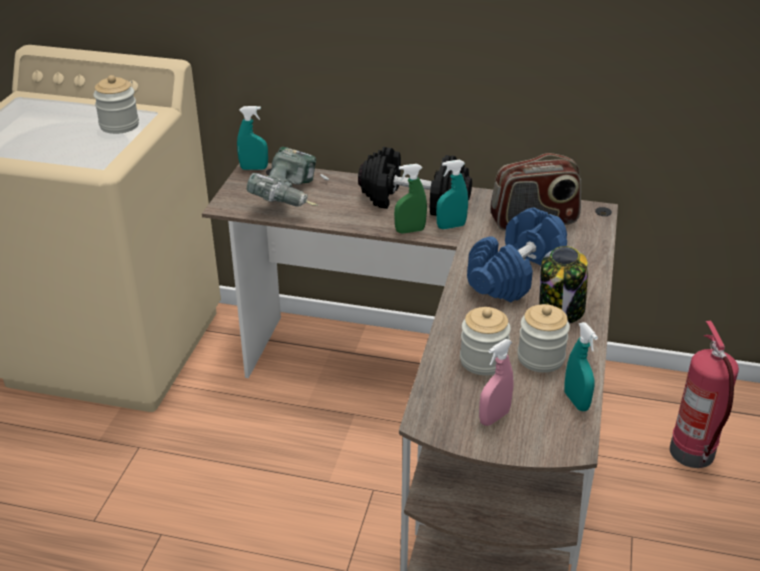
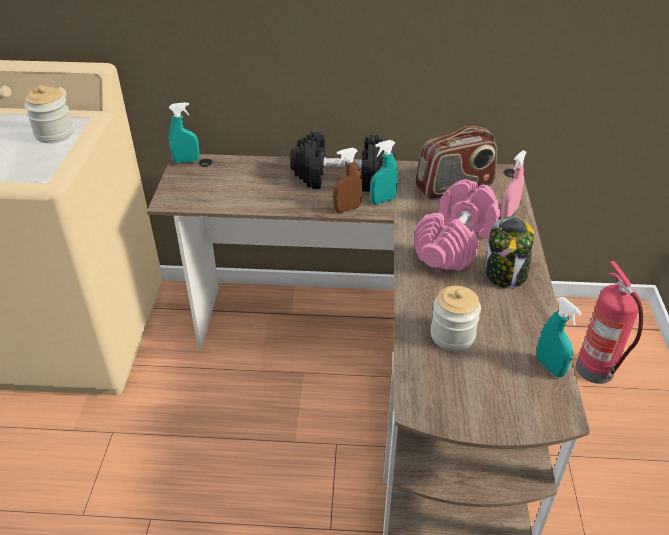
camera: 10 degrees left, 5 degrees up
(292, 198) = (230, 187): power drill -> none
(410, 231) = (347, 209): green spray bottle -> brown spray bottle
(494, 417) = (481, 395): pink spray bottle -> pink spray bottle (509, 212)
(516, 275) = (455, 243): blue dumbbell -> pink dumbbell
(540, 358) = (503, 325): jar -> none

